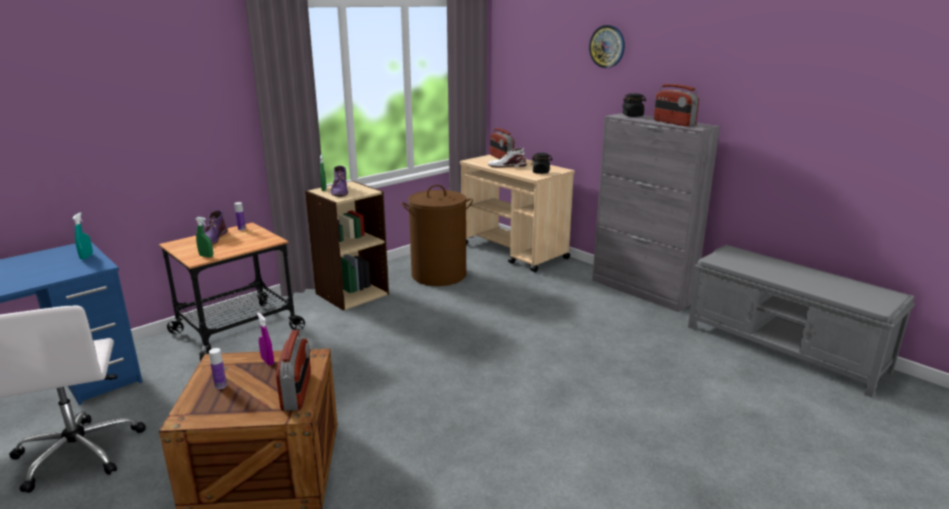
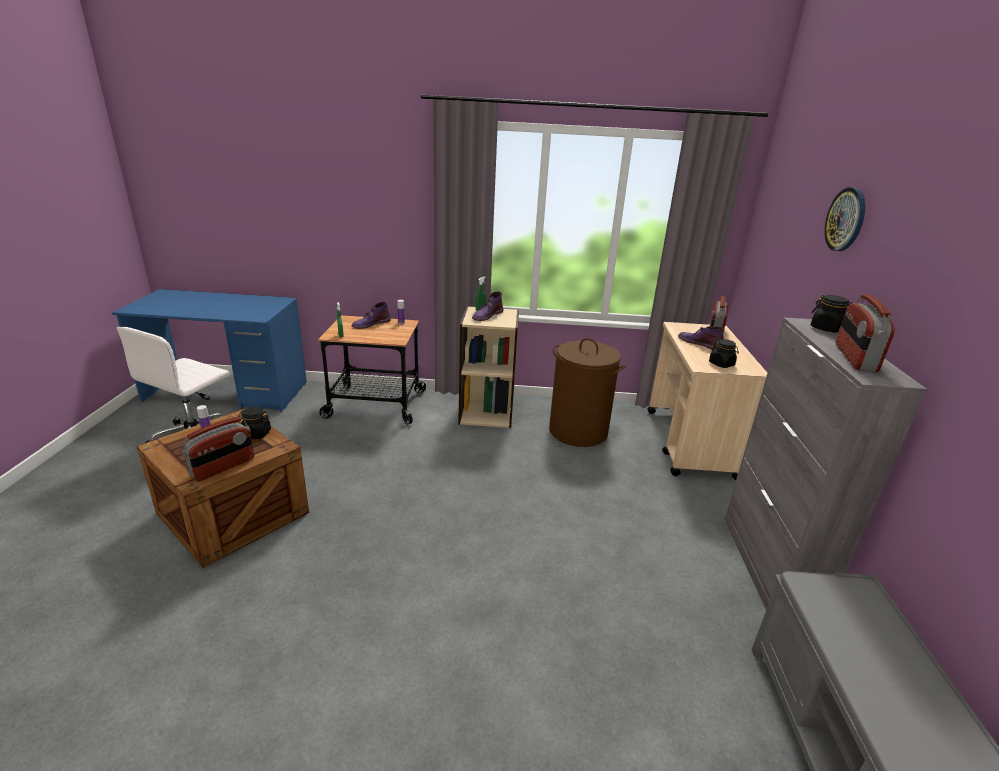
camera: 45 degrees right, 5 degrees up
(86, 257) = (270, 308): turquoise spray bottle -> none
(267, 361) = (256, 434): purple spray bottle -> black jar
(506, 166) = (699, 343): white boot -> purple boot

